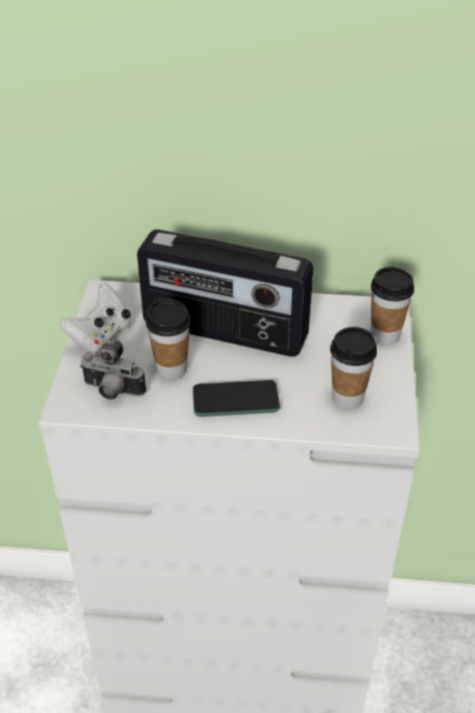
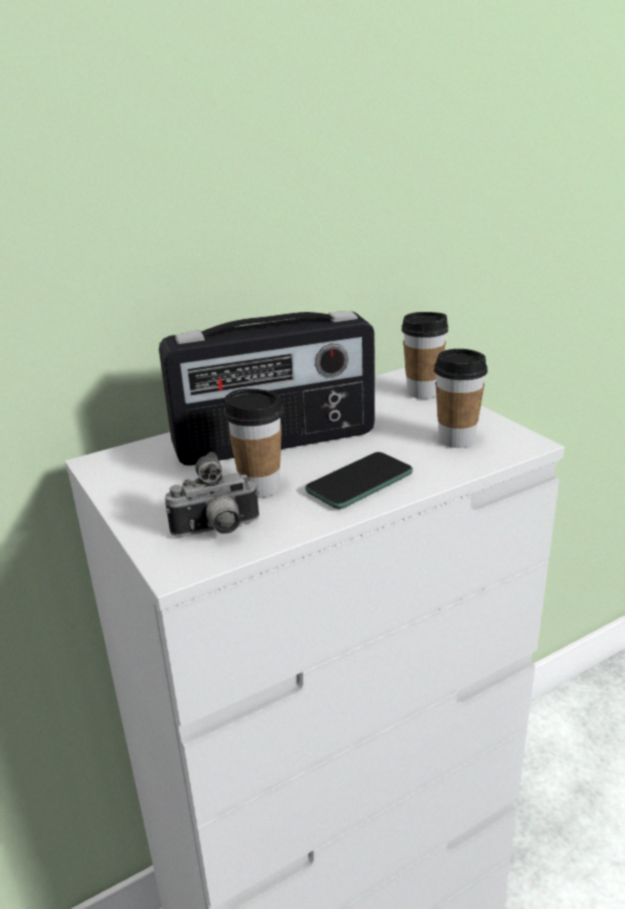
camera: 35 degrees left, 15 degrees down
(101, 336) = (141, 495): white game controller -> none

